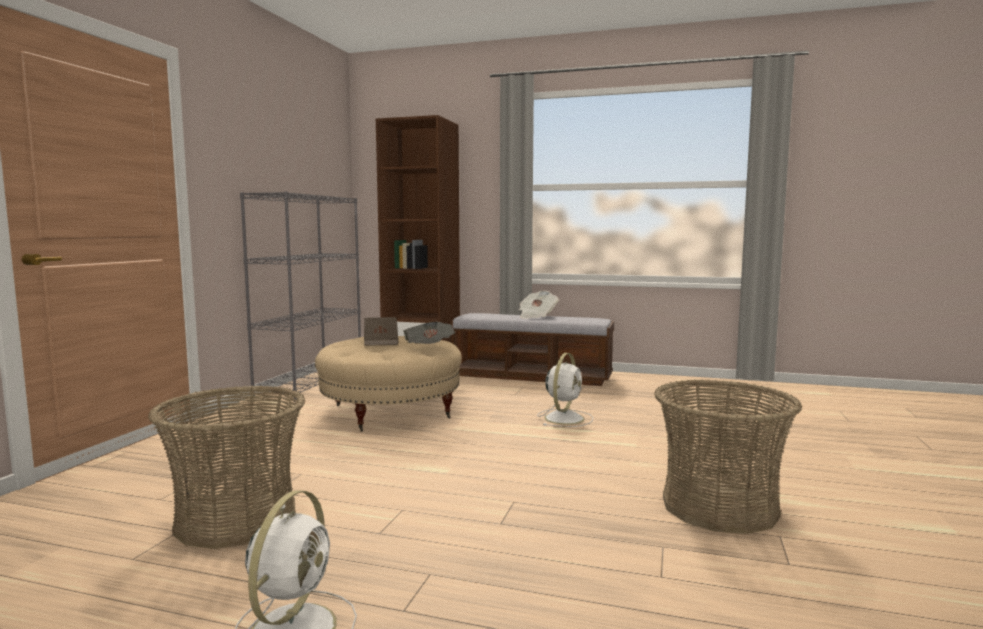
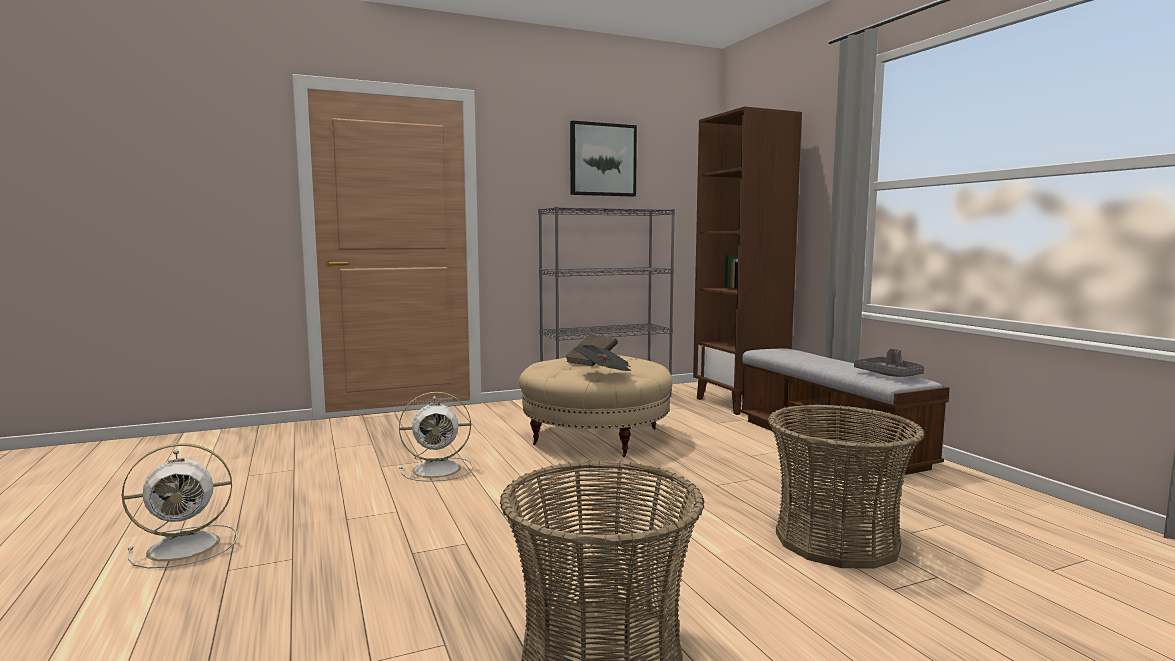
camera: 50 degrees right, 0 degrees up
(237, 519) = (326, 475): basket -> basket (837, 540)
(282, 145) = (602, 160): none -> picture
(536, 316) = (837, 362): newspaper -> none
(564, 418) = (729, 495): white fan -> white fan (439, 469)
(584, 318) = (889, 375): none -> grey tray

